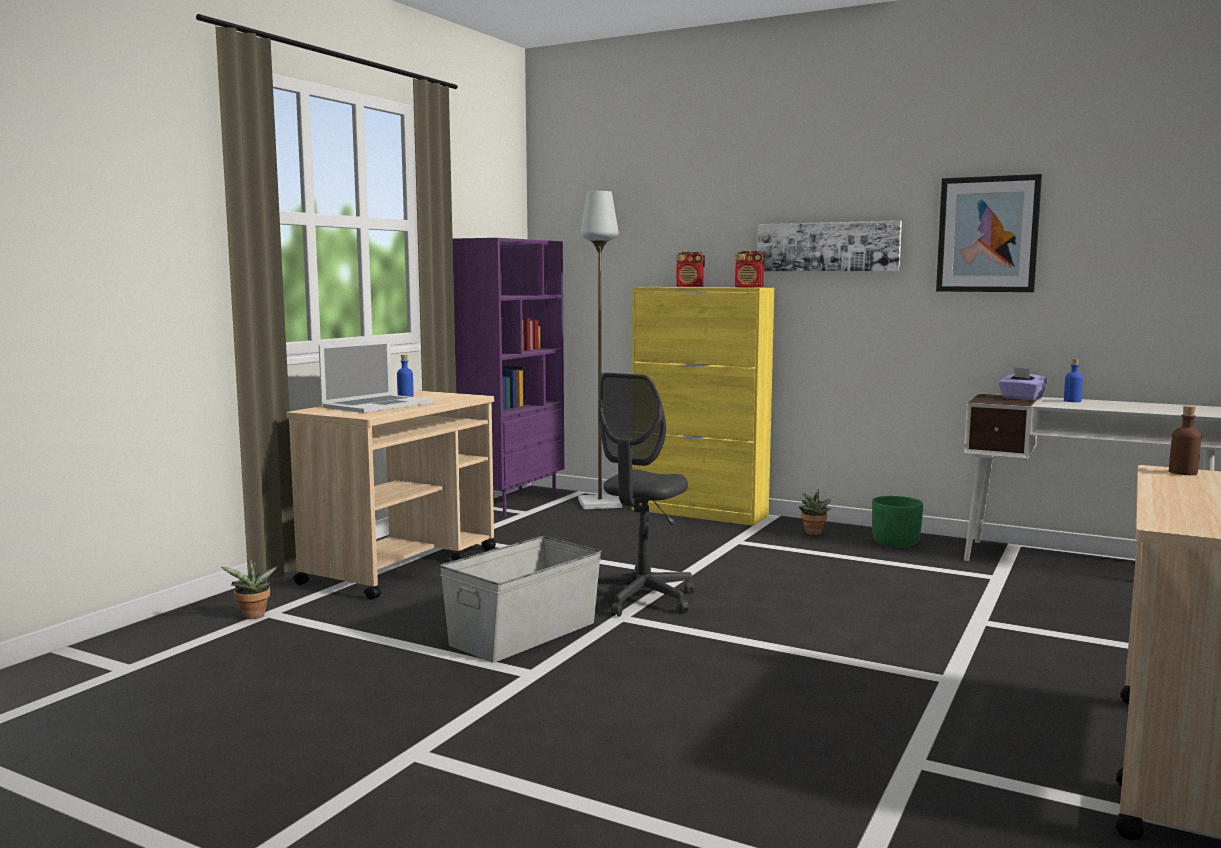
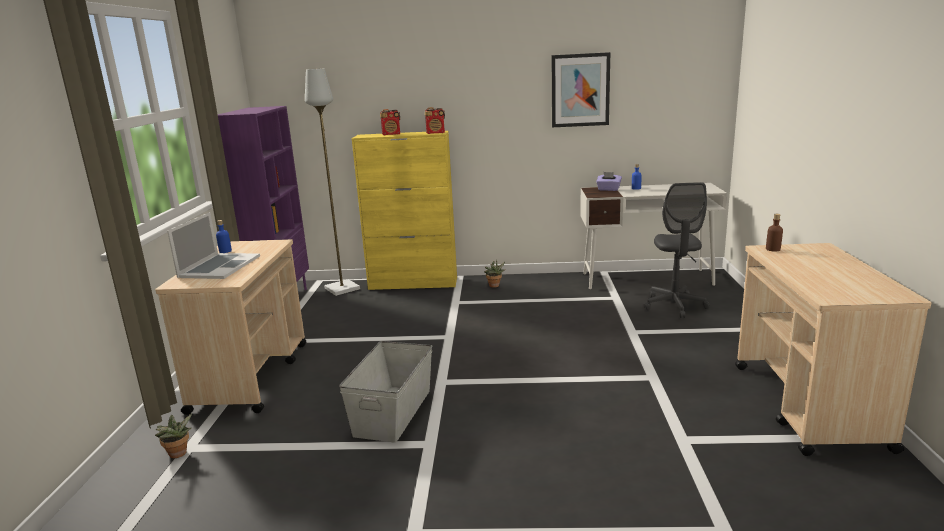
camera: 25 degrees left, 10 degrees up
(642, 599) = (442, 363): grey office chair -> grey office chair (674, 305)
(827, 247) = (480, 101): picture -> none
(895, 543) = (544, 284): green planter -> none

